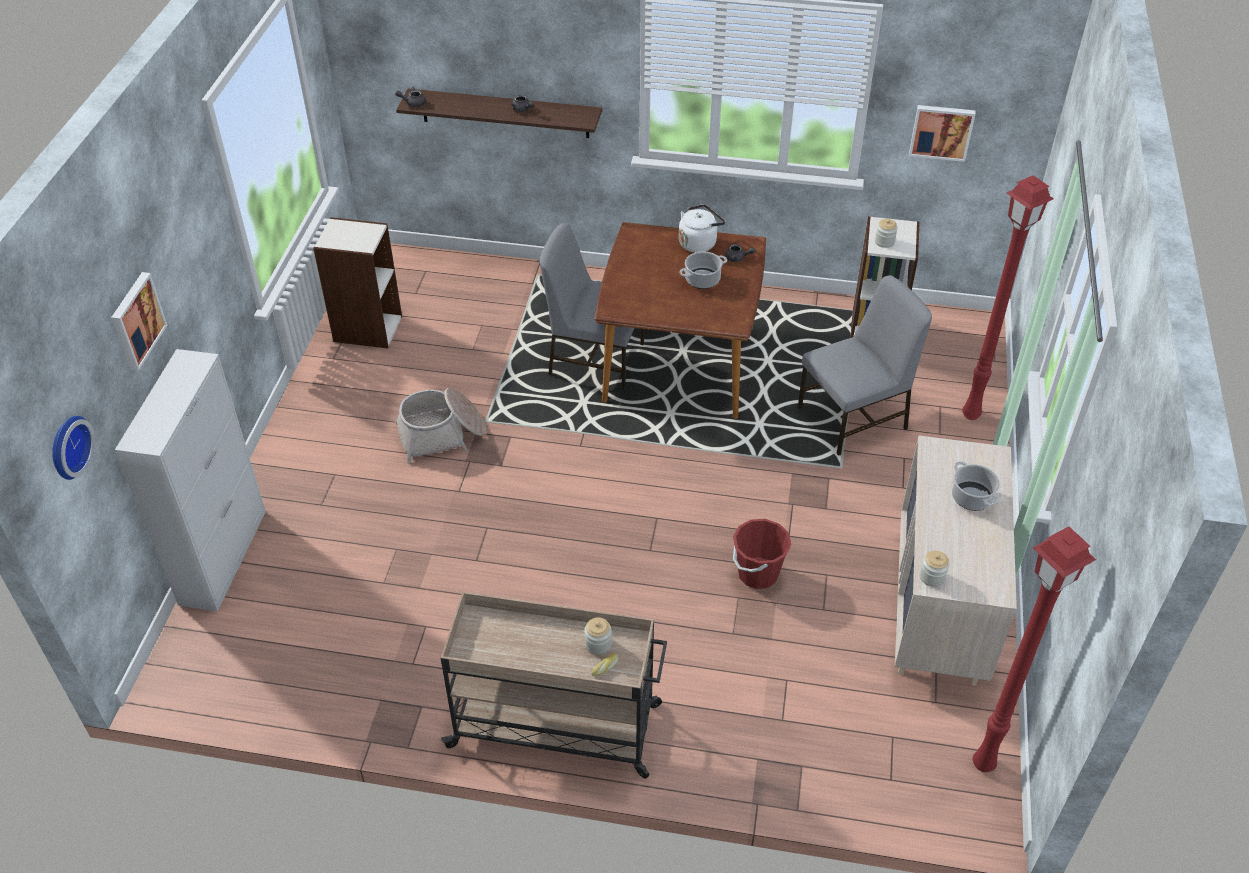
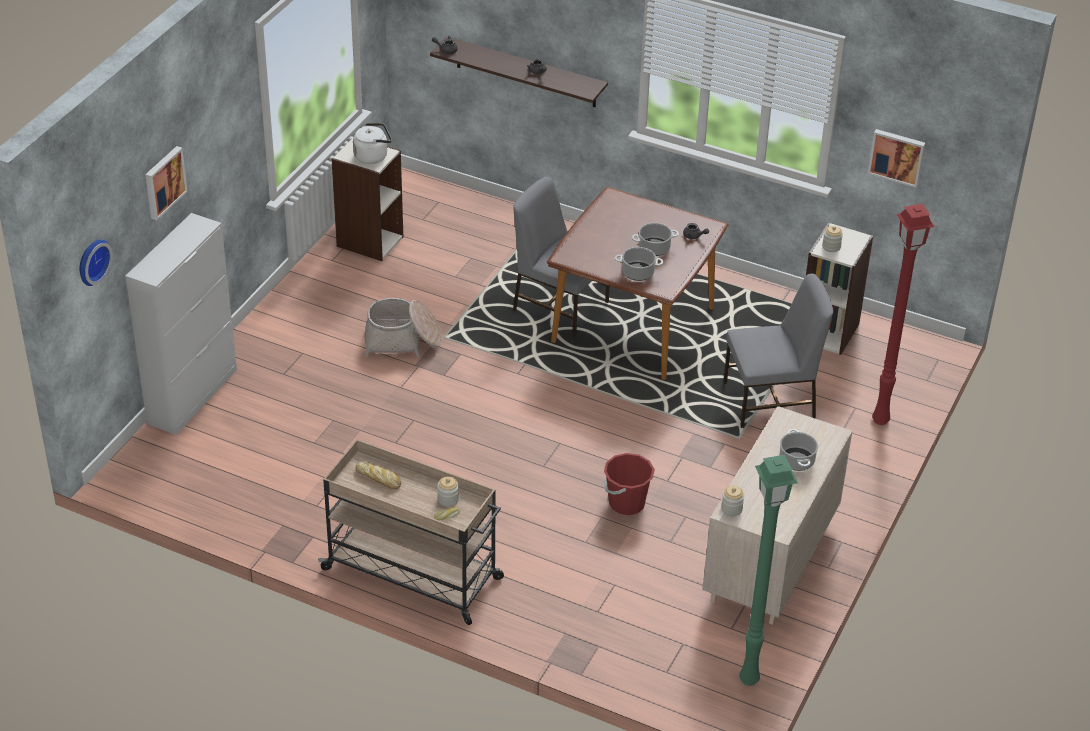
camera: 15 degrees right, 5 degrees down
(505, 635) = (379, 478): none -> bread
(697, 311) = (637, 272): none -> cooking pot
(699, 243) = (666, 217): white kettle -> white kettle (373, 156)
(983, 765) = (748, 681): red floor lamp -> green floor lamp

